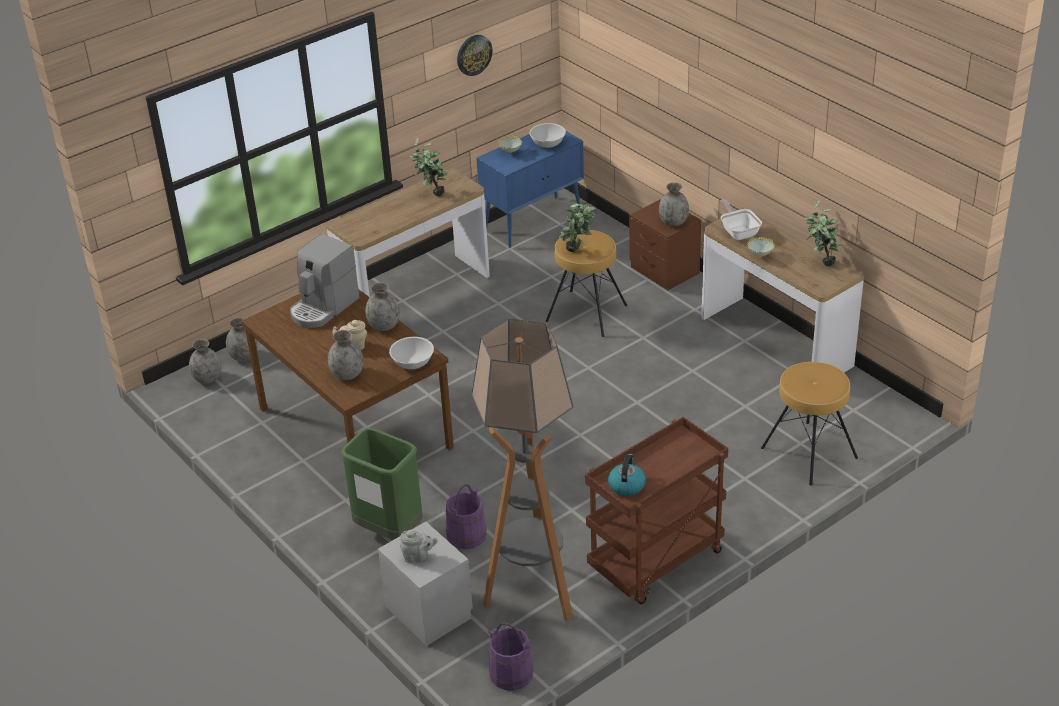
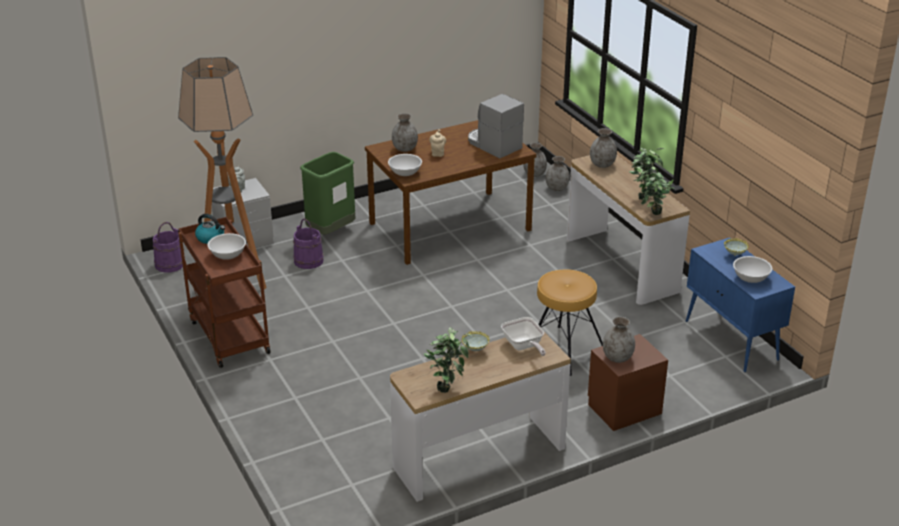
camera: 100 degrees right, 5 degrees down
(384, 326) = (457, 165): grey vase -> grey vase (602, 165)
(473, 54) = (754, 144): wall clock -> none
(578, 252) = (555, 278): potted plant -> potted plant (652, 215)
(658, 460) = (227, 255): none -> white bowl
(738, 232) = (523, 346): frying pan -> frying pan turned 75 degrees clockwise
(808, 453) = (306, 441): brown stool -> none

